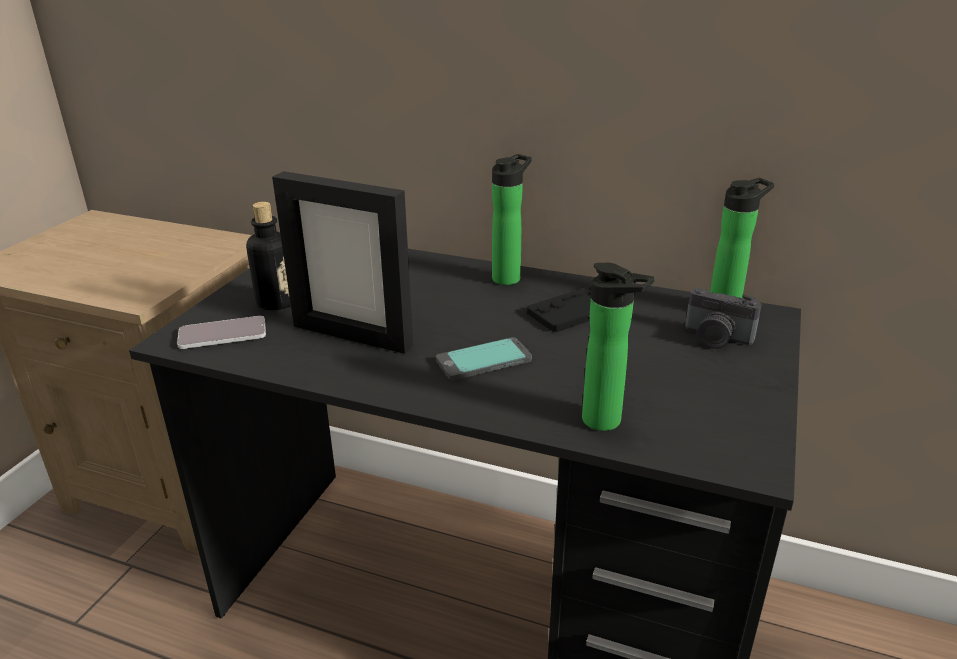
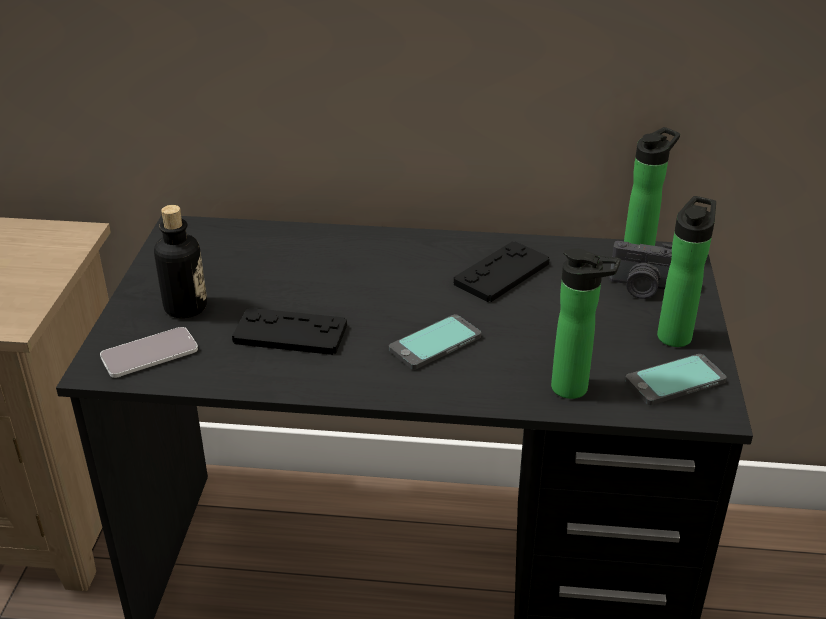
camera: 15 degrees left, 5 degrees up
(354, 334) = (290, 333): picture frame -> black game controller
(509, 277) = (417, 244): bottle -> bottle (675, 334)
(720, 431) = (675, 381): none -> phone

